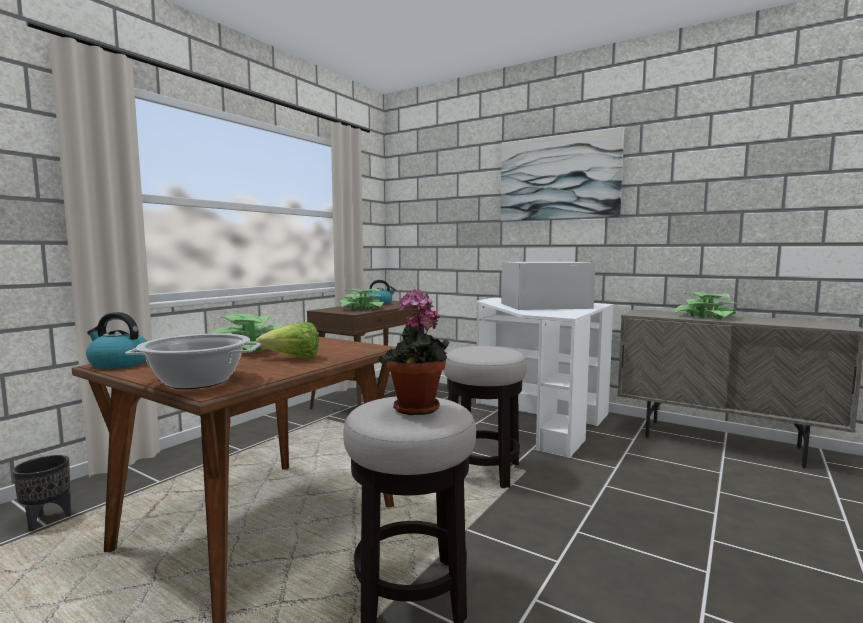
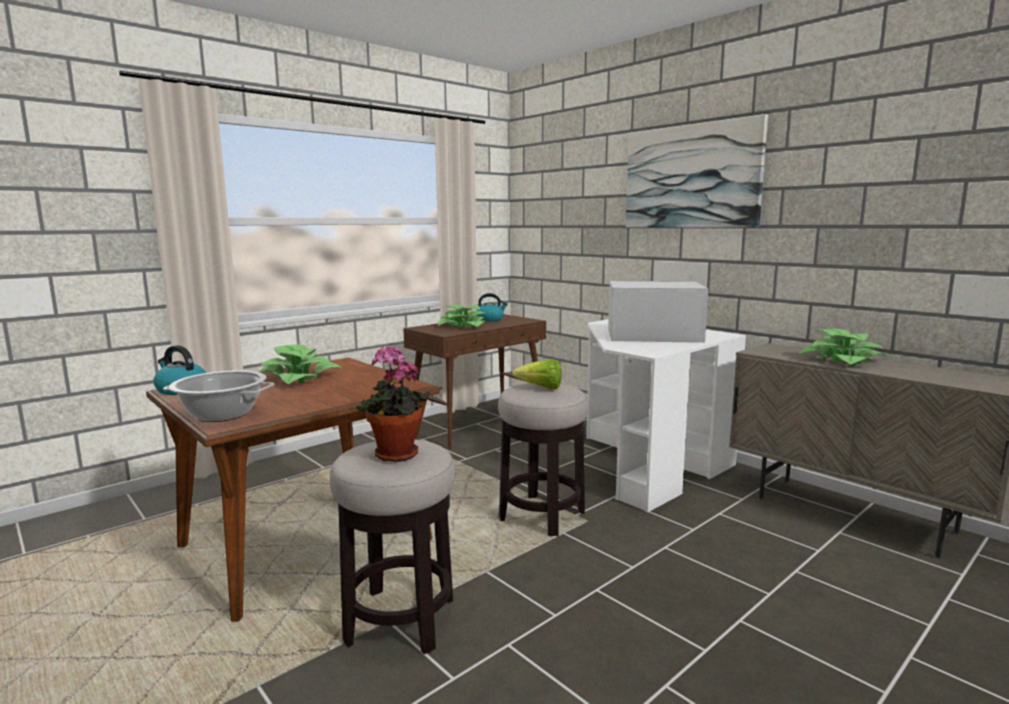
camera: 15 degrees right, 5 degrees up
(47, 520) = (146, 514): black planter -> none
(293, 358) = (322, 394): lettuce -> lettuce (541, 388)

